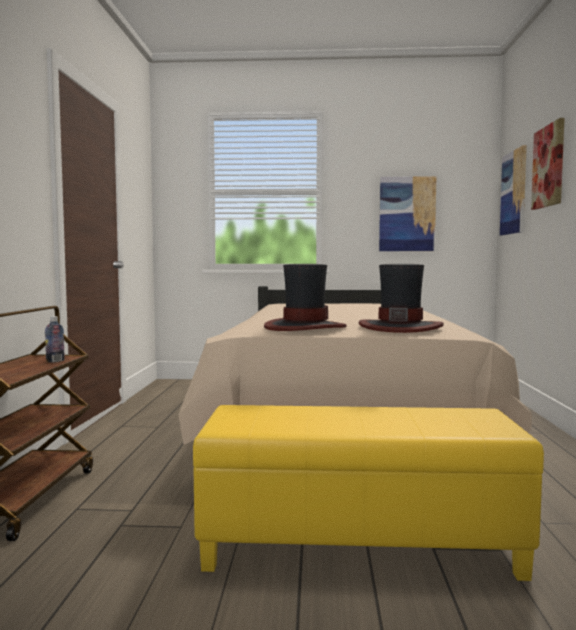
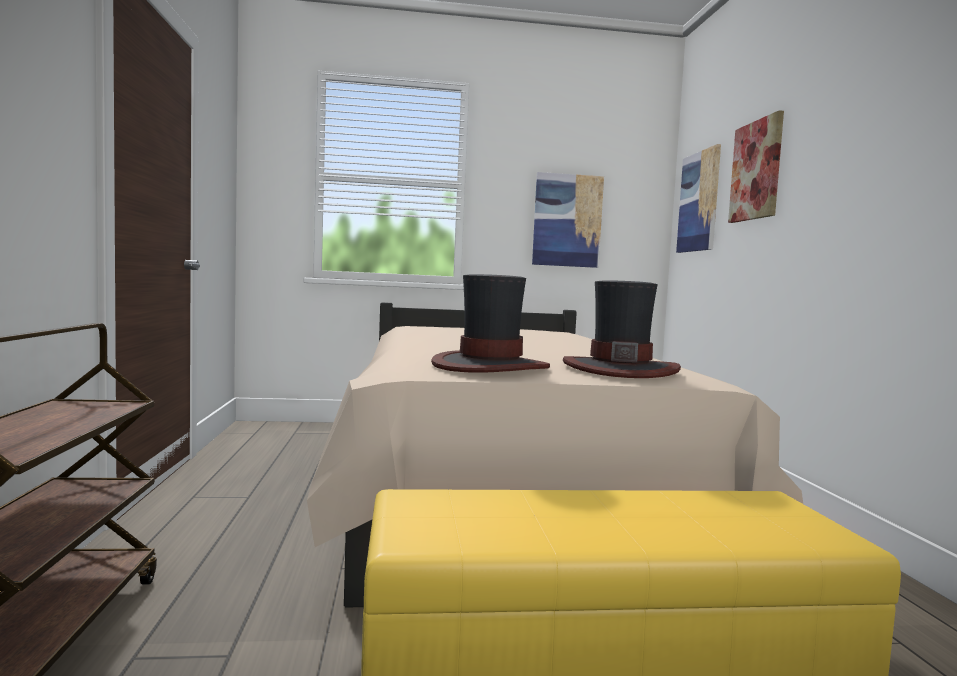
camera: 10 degrees left, 0 degrees up
(55, 361) = (99, 413): bottle -> none

